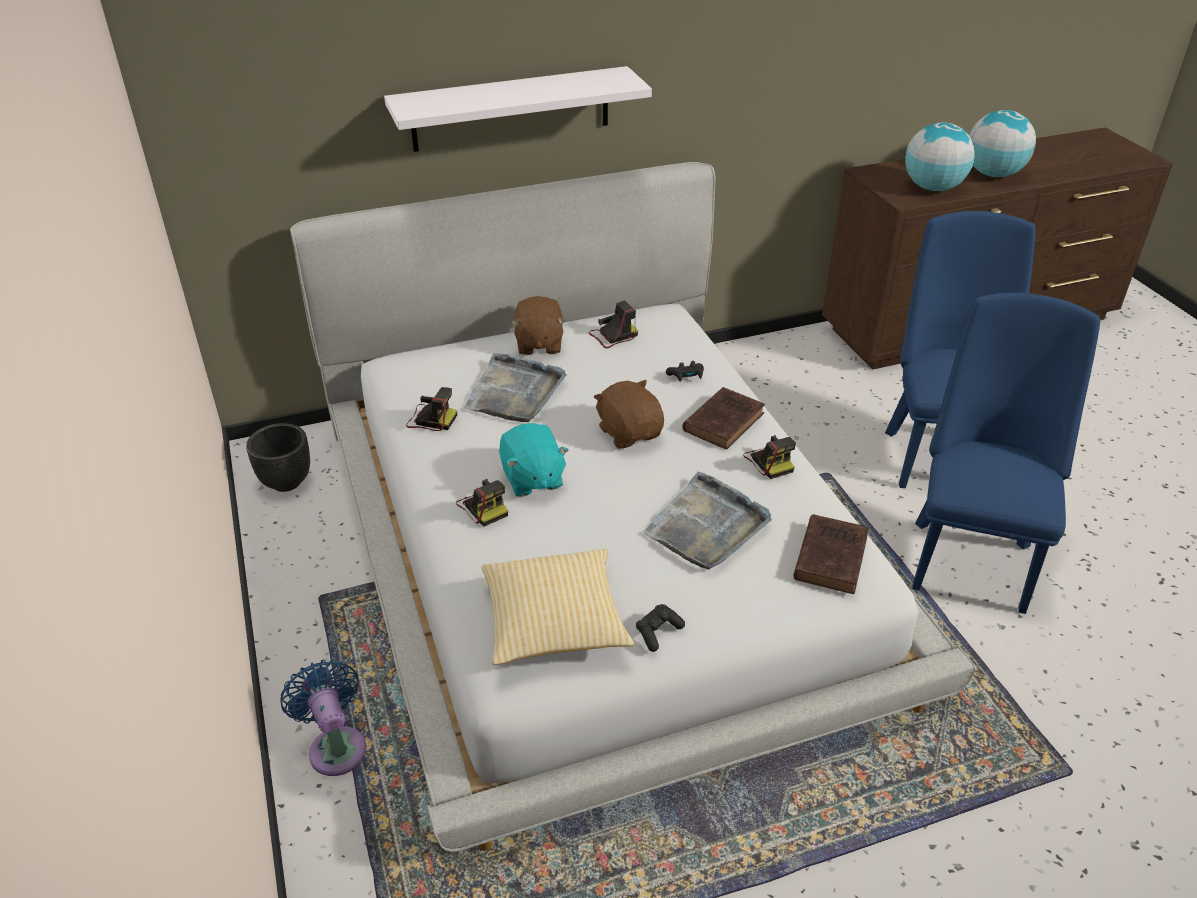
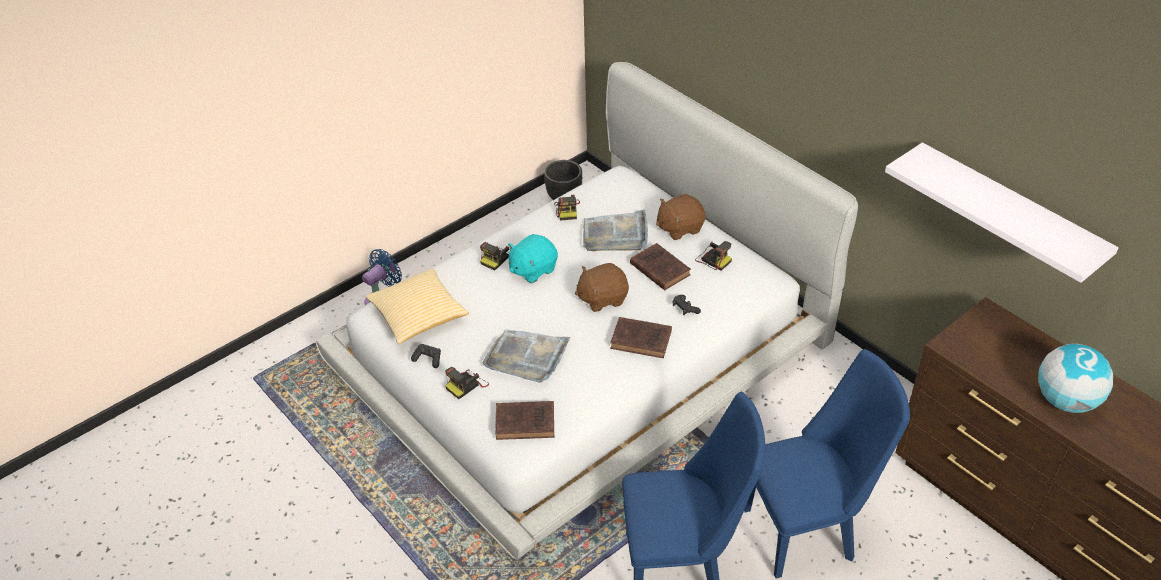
camera: 70 degrees right, 5 degrees up
(511, 109) = (753, 75): white shelf -> white shelf (1008, 212)
(603, 376) = (659, 268): none -> brown book
(629, 433) = (602, 298): brown plush toy -> brown plush toy turned 150 degrees counterclockwise
(769, 461) = (610, 373): camera -> camera (467, 385)
(932, 188) = (992, 360): globe -> none

